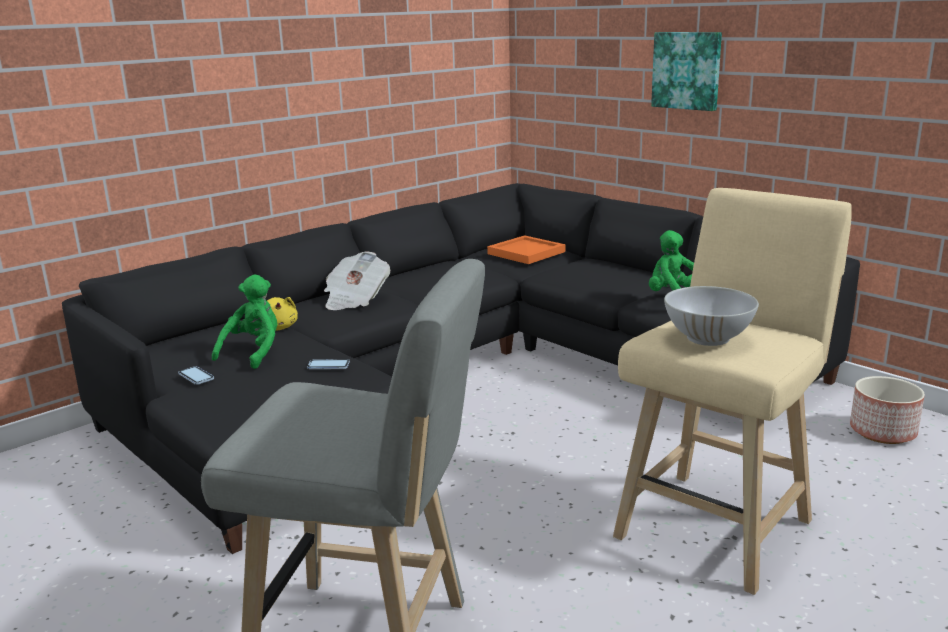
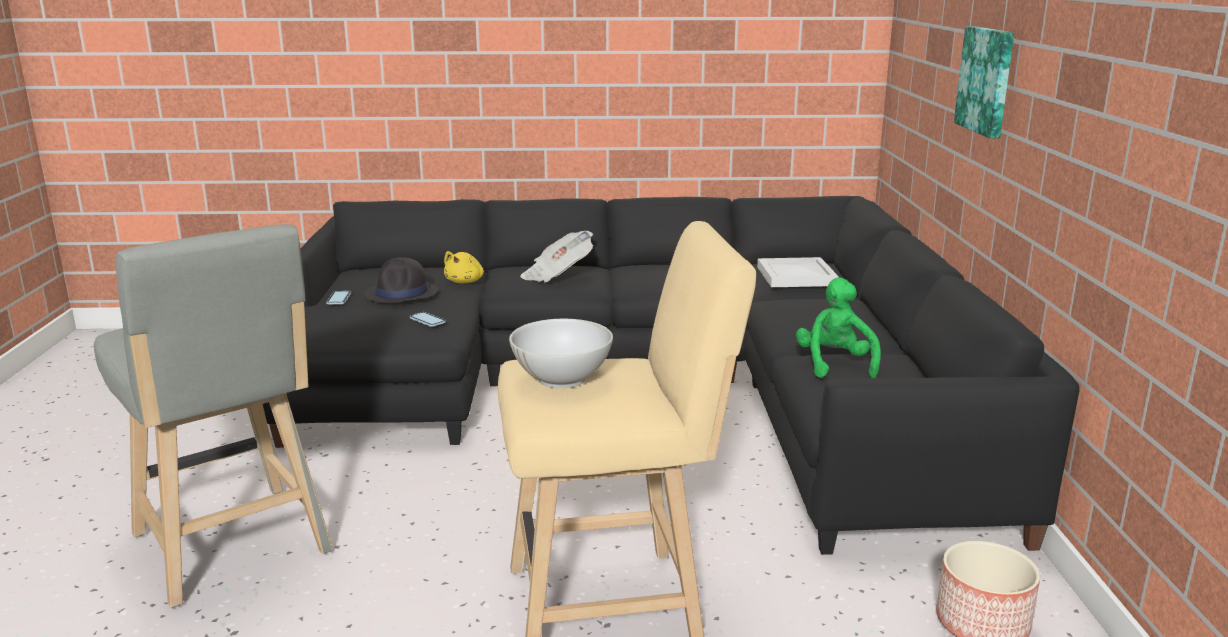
camera: 40 degrees right, 0 degrees up
(254, 352) = (401, 293): green plush toy -> black hat
(526, 253) = (795, 276): orange tray -> white tray

